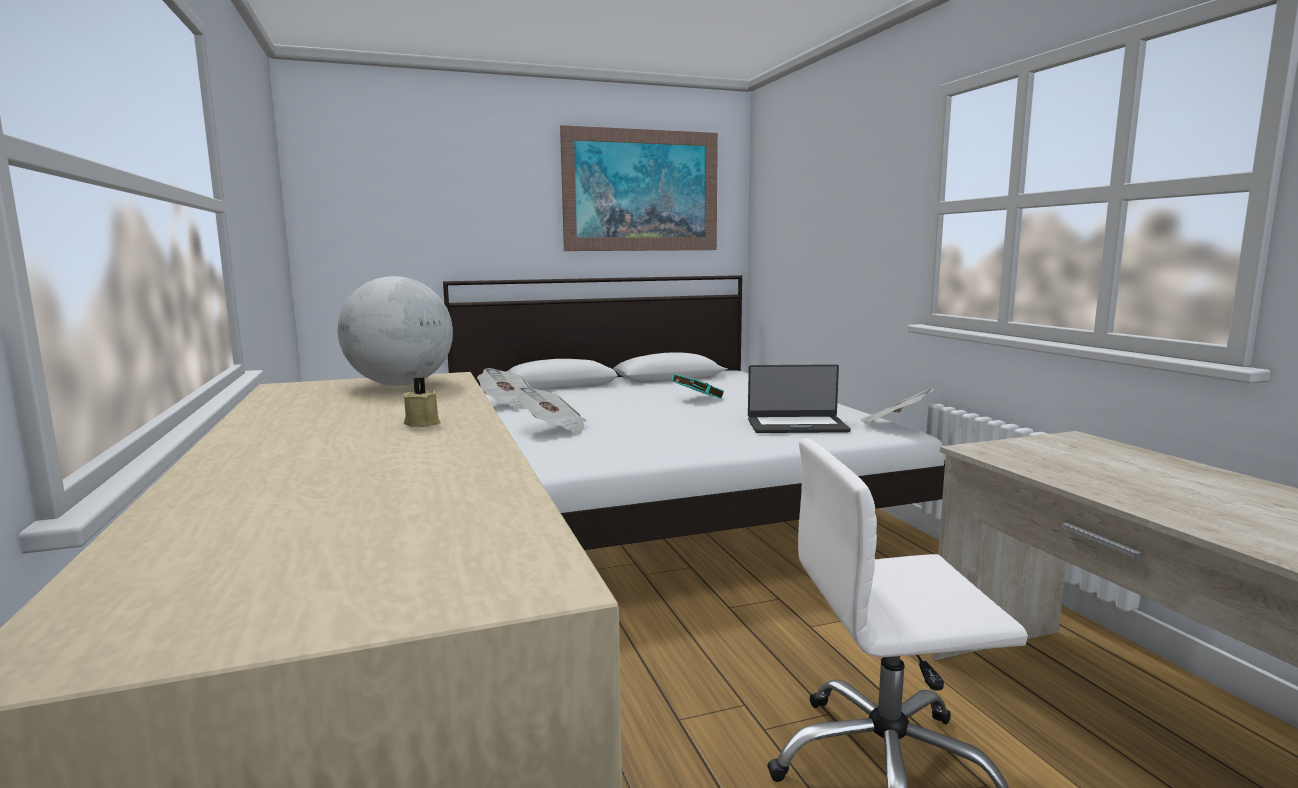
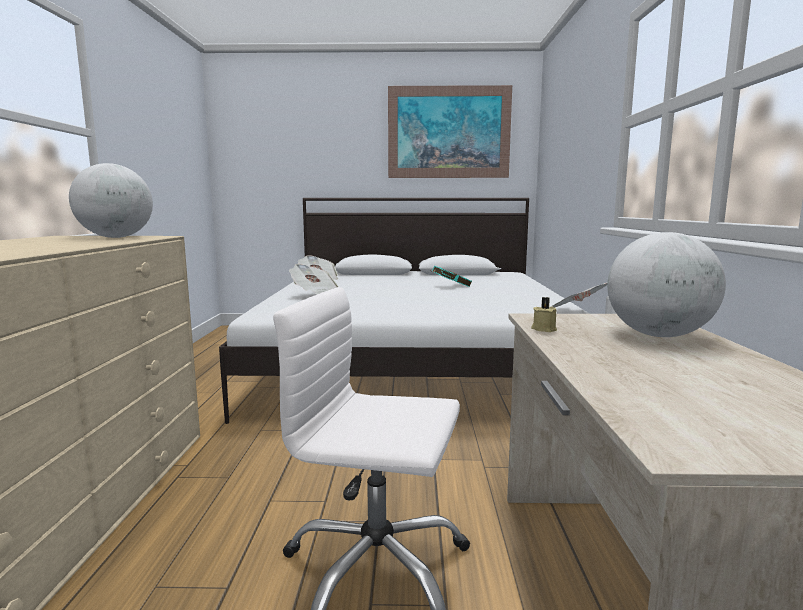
camera: 20 degrees right, 0 degrees up
(423, 423) = (35, 247): beige candle -> beige candle (544, 329)
(796, 425) = (493, 306): laptop -> none
(1123, 460) = (658, 335): none -> globe

